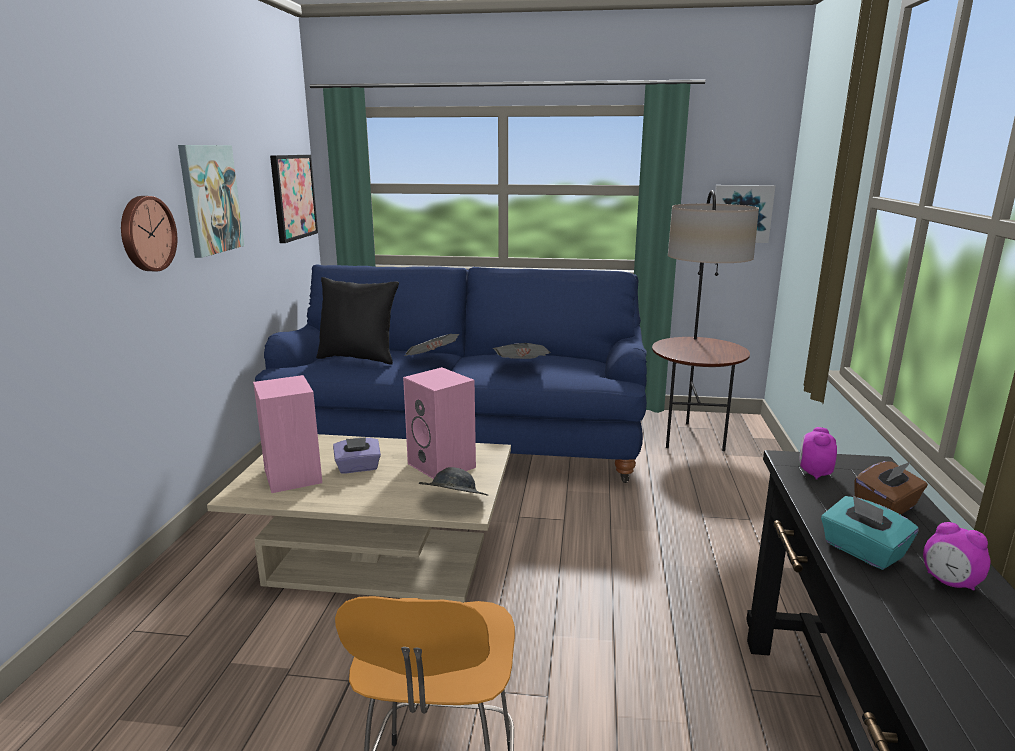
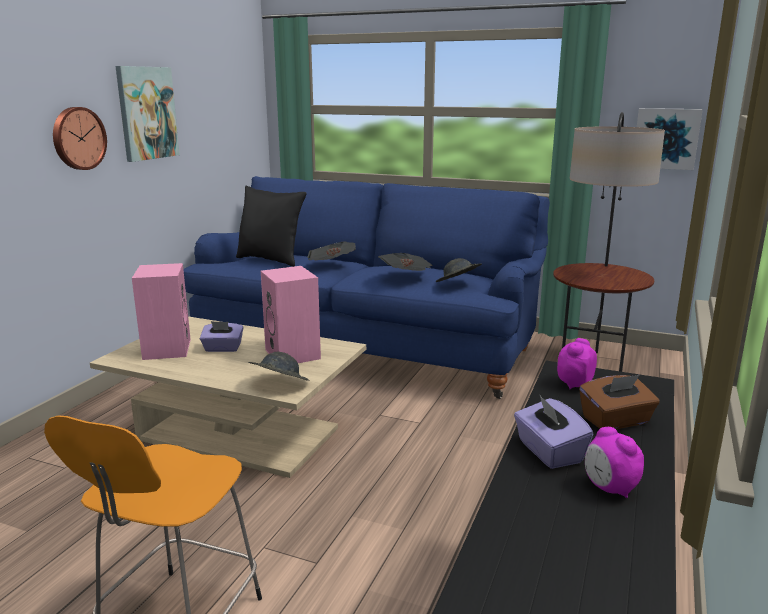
camera: 15 degrees right, 0 degrees up
(293, 197) = (240, 115): picture -> none
(577, 371) = (458, 284): none -> grey hat
(862, 551) = (548, 452): turquoise tissue box -> purple tissue box

